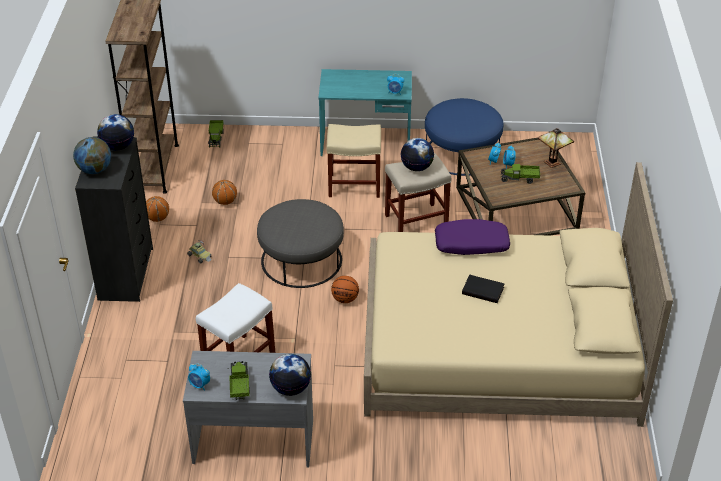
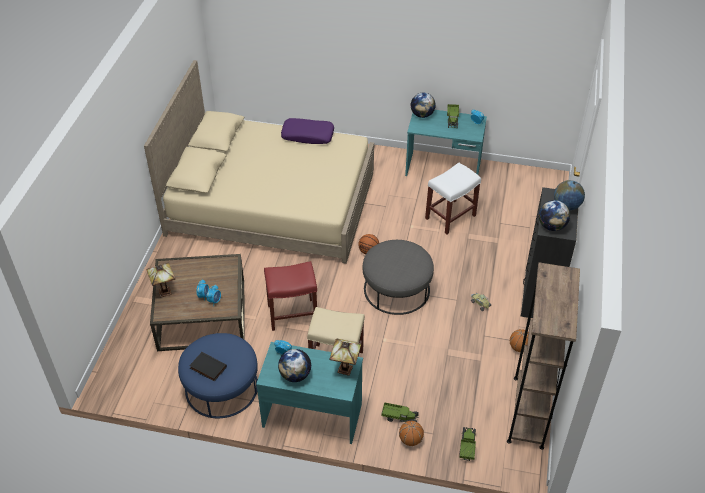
camera: 170 degrees left, 5 degrees up
(225, 202) = (458, 358): basketball -> basketball (410, 440)
(253, 440) = (443, 169): grey desk -> turquoise desk
(332, 88) = (346, 369): none -> table lamp
(415, 221) = (293, 314): beige stool -> red stool
(417, 167) = (290, 276): globe -> globe (295, 375)
(471, 244) = (275, 201): purple pillow -> purple pillow (308, 135)
(483, 290) = (281, 168): black book -> black book (207, 368)
(520, 178) = (201, 279): toy truck -> toy truck (399, 417)

